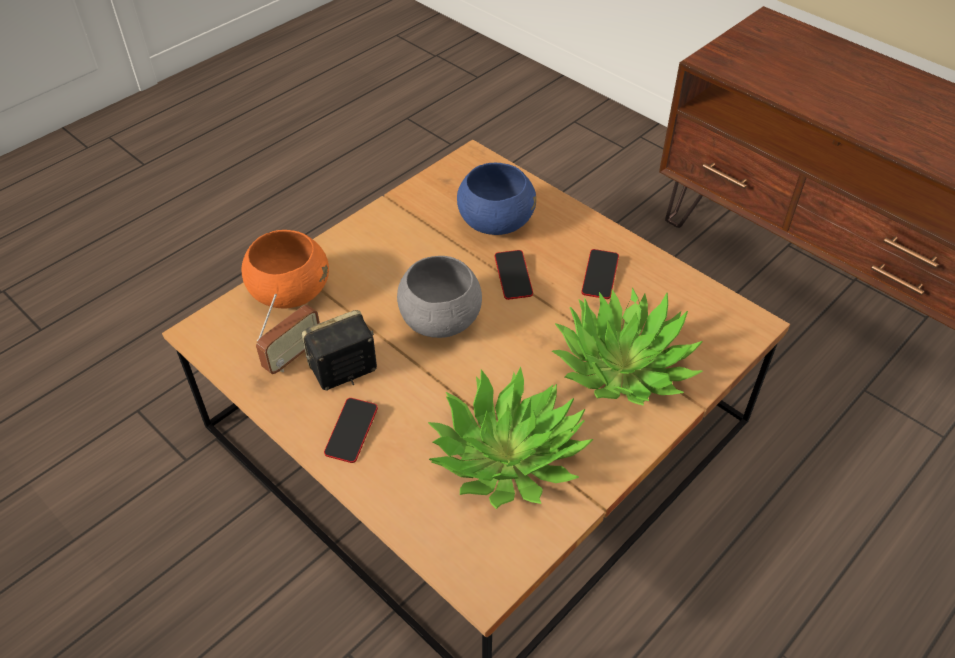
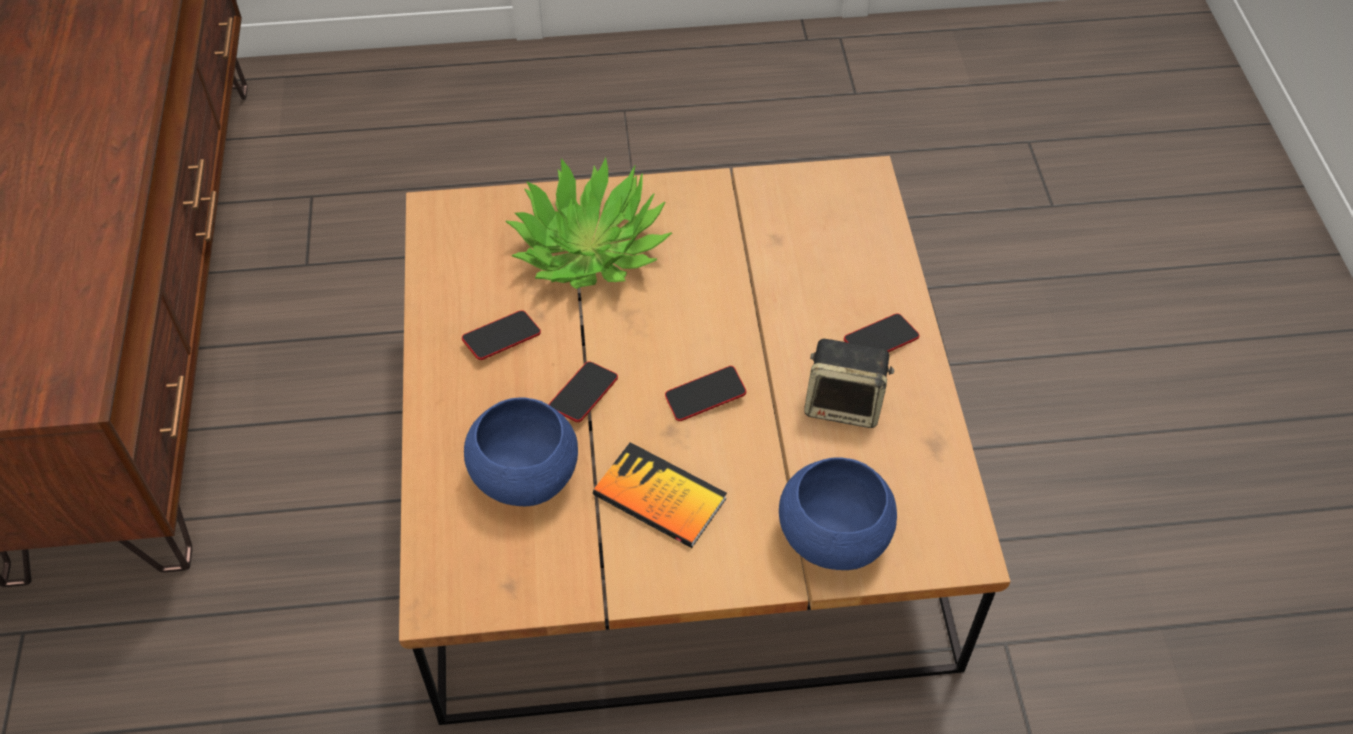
camera: 140 degrees left, 5 degrees up
(290, 293) = (833, 538): orange bowl -> blue bowl
(293, 356) = (882, 454): radio -> none
(411, 255) = (659, 497): none -> book
(439, 320) = (705, 397): grey bowl -> phone
(507, 455) = (764, 243): potted plant -> none

